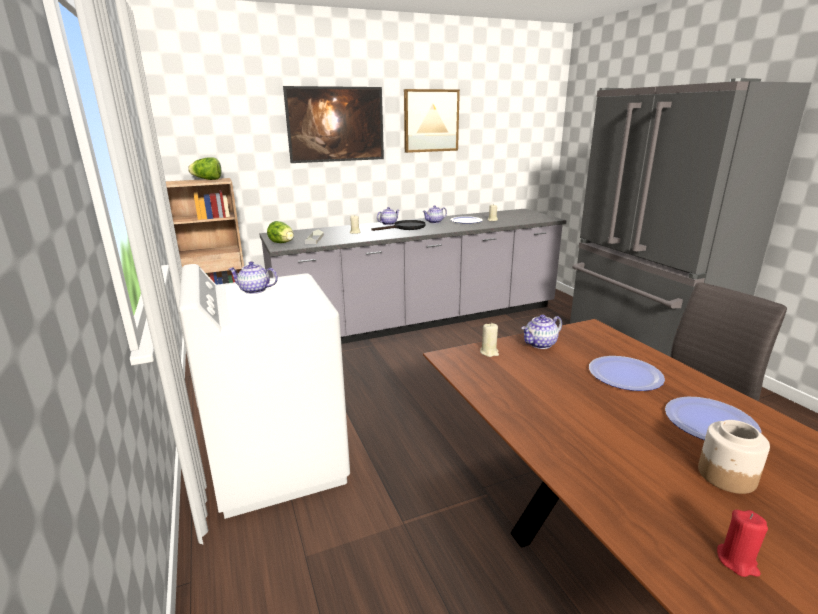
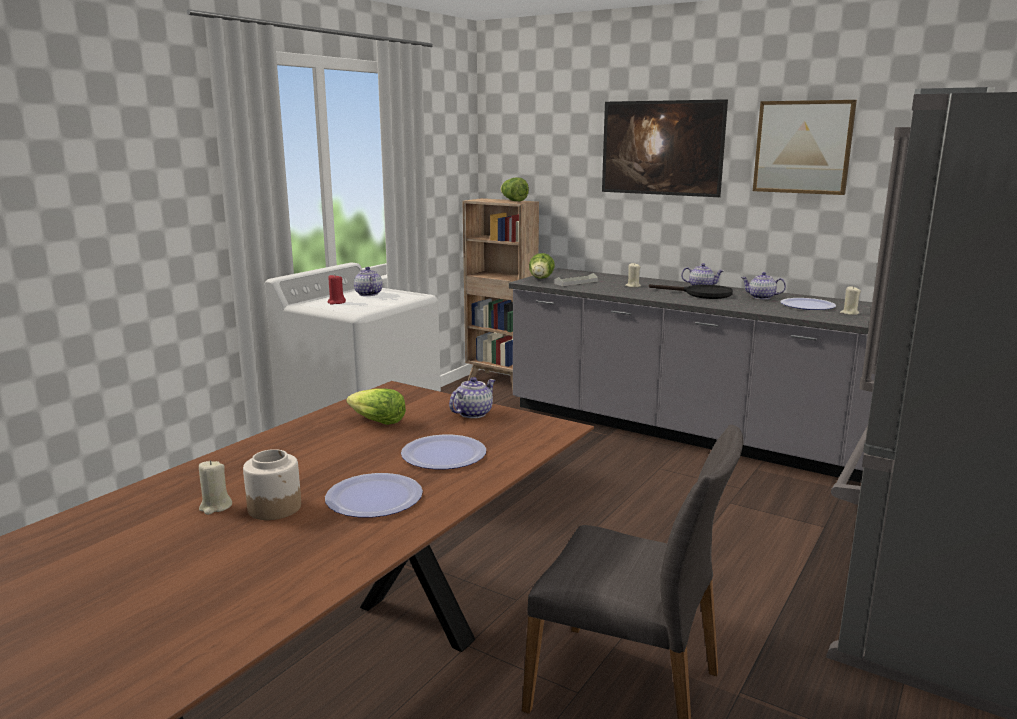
camera: 55 degrees right, 5 degrees down
(489, 352) = (423, 399): beige candle -> beige candle (215, 507)
(529, 382) = (377, 422): none -> lettuce
(540, 344) = (473, 413): teapot -> teapot turned 105 degrees clockwise
(737, 561) = (155, 515): red candle -> red candle (336, 302)

